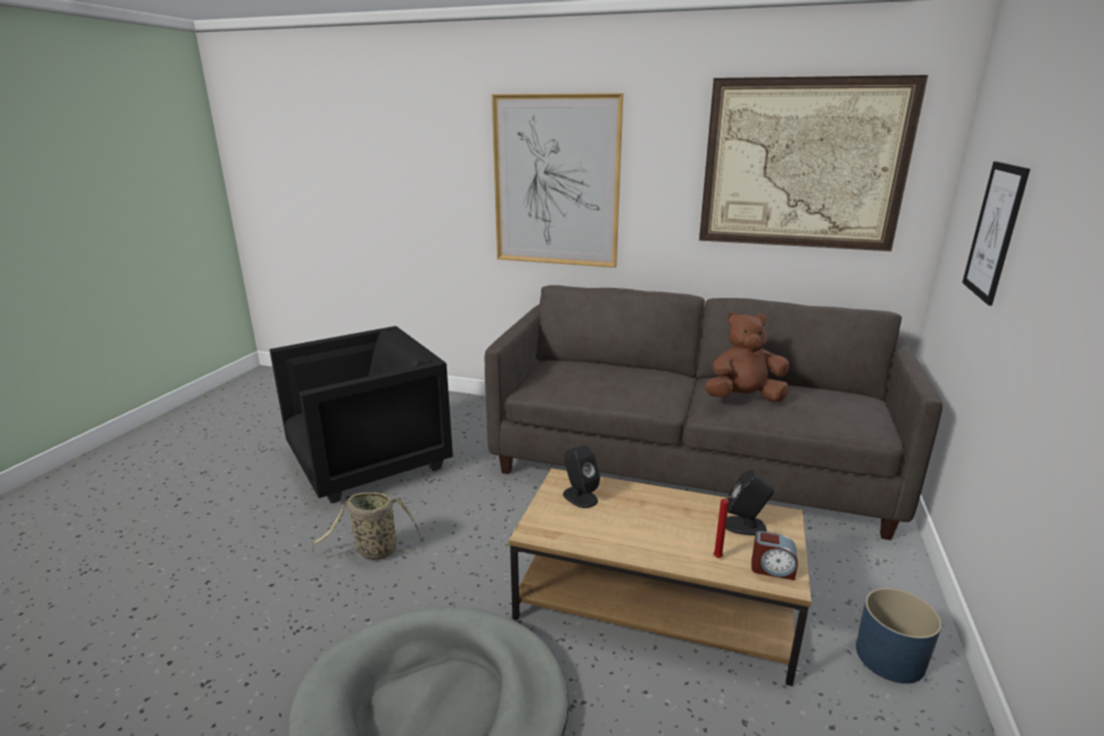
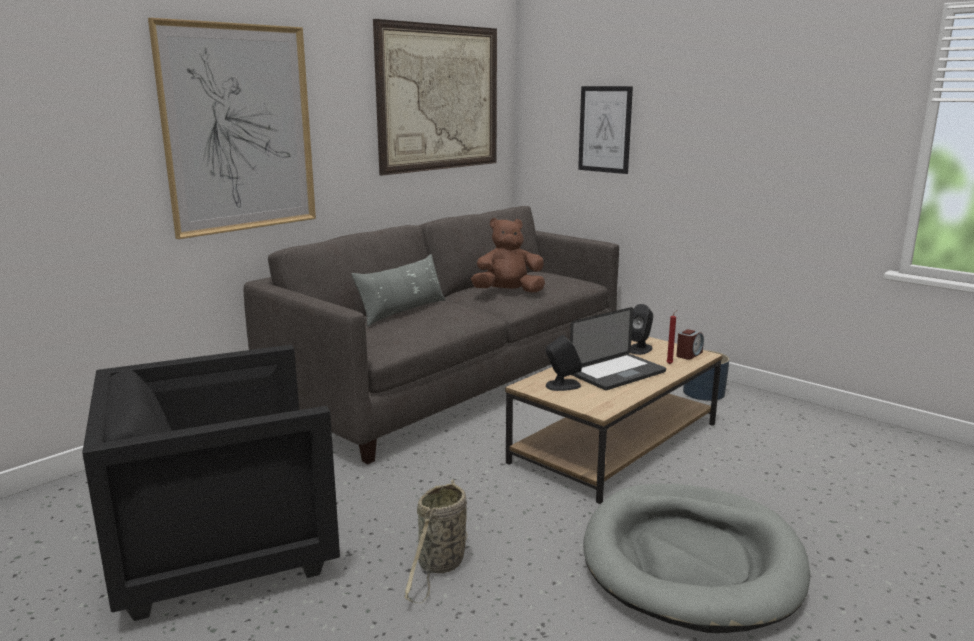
camera: 65 degrees left, 5 degrees down
(367, 462) = (226, 547): black armchair -> black armchair turned 105 degrees counterclockwise
(620, 371) = (403, 311): none -> grey pillow
(646, 524) = (617, 373): none -> laptop
(743, 398) = (508, 292): brown plush toy -> brown plush toy turned 60 degrees clockwise

